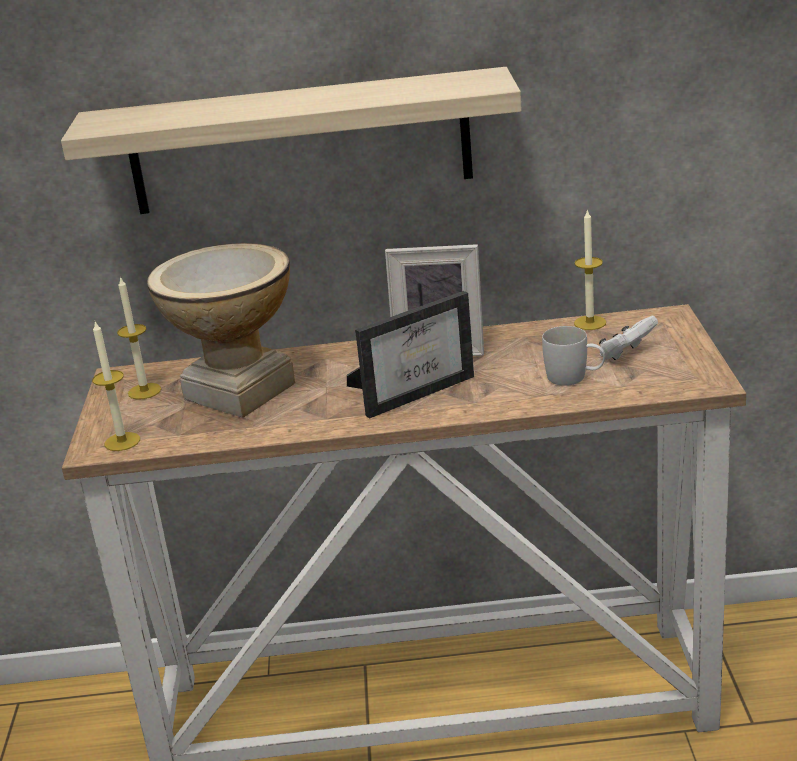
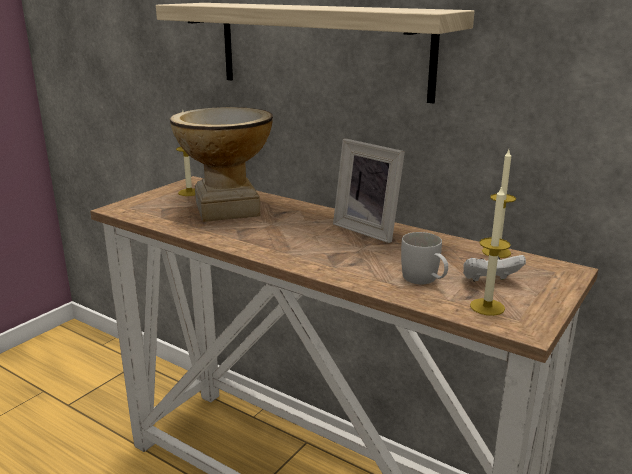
camera: 35 degrees right, 5 degrees down
(122, 441) = (133, 210): candle -> candle (487, 307)
(415, 391) = (312, 245): picture frame -> none

